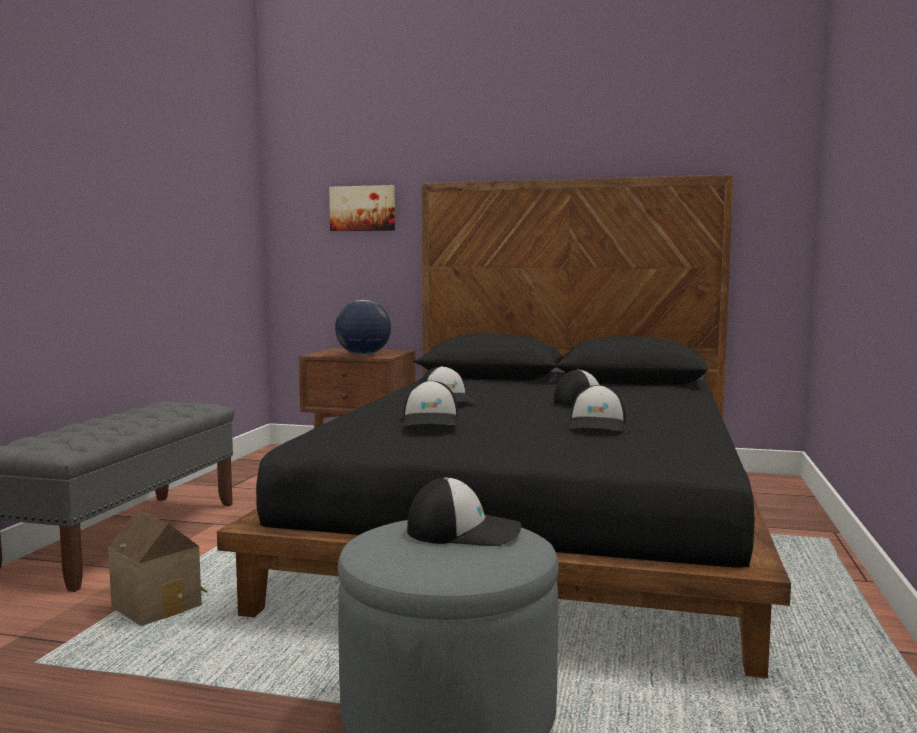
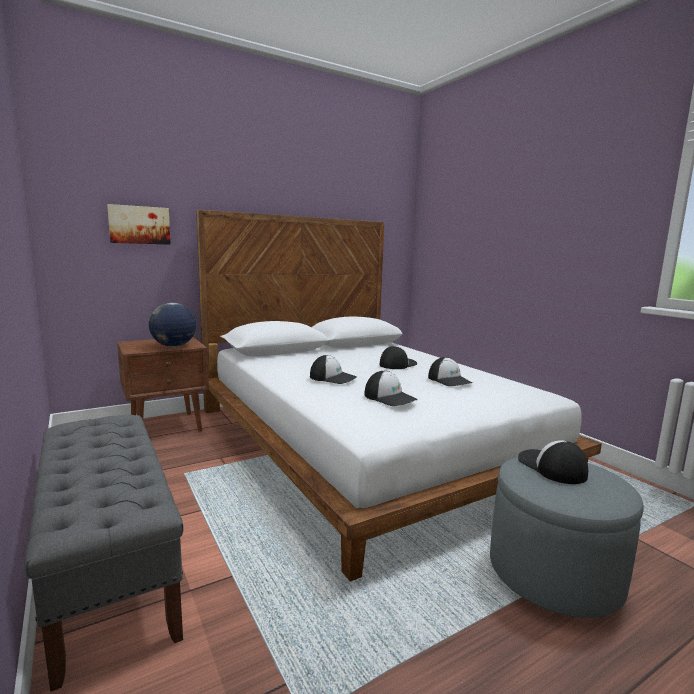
camera: 45 degrees left, 5 degrees up
(160, 606) = (282, 607): toy house -> none
(464, 531) = (551, 467): cap -> cap turned 75 degrees counterclockwise
(538, 526) = (366, 443): black bed -> white bed

